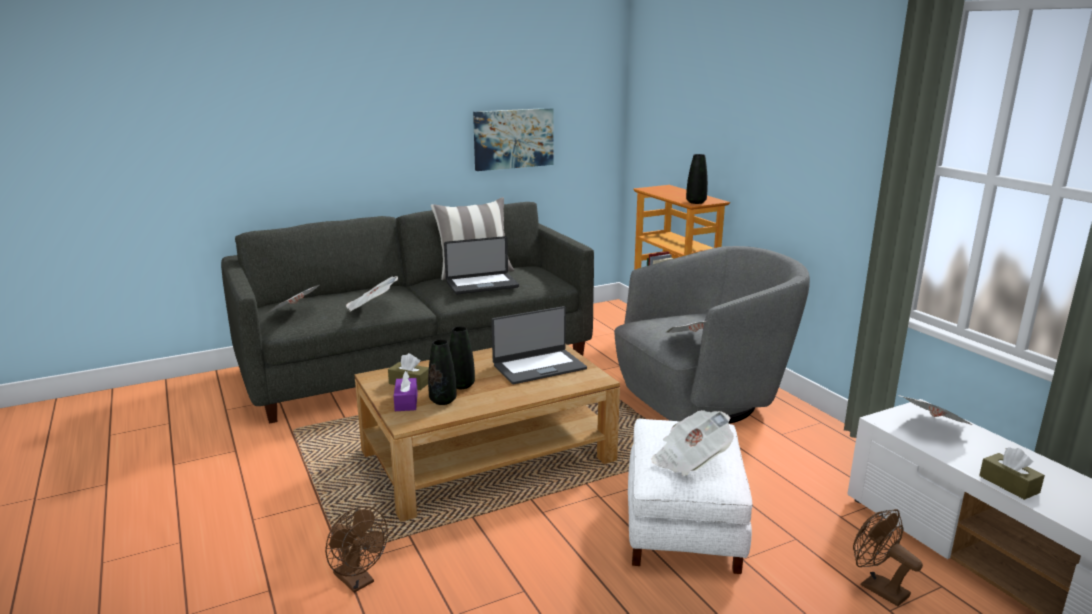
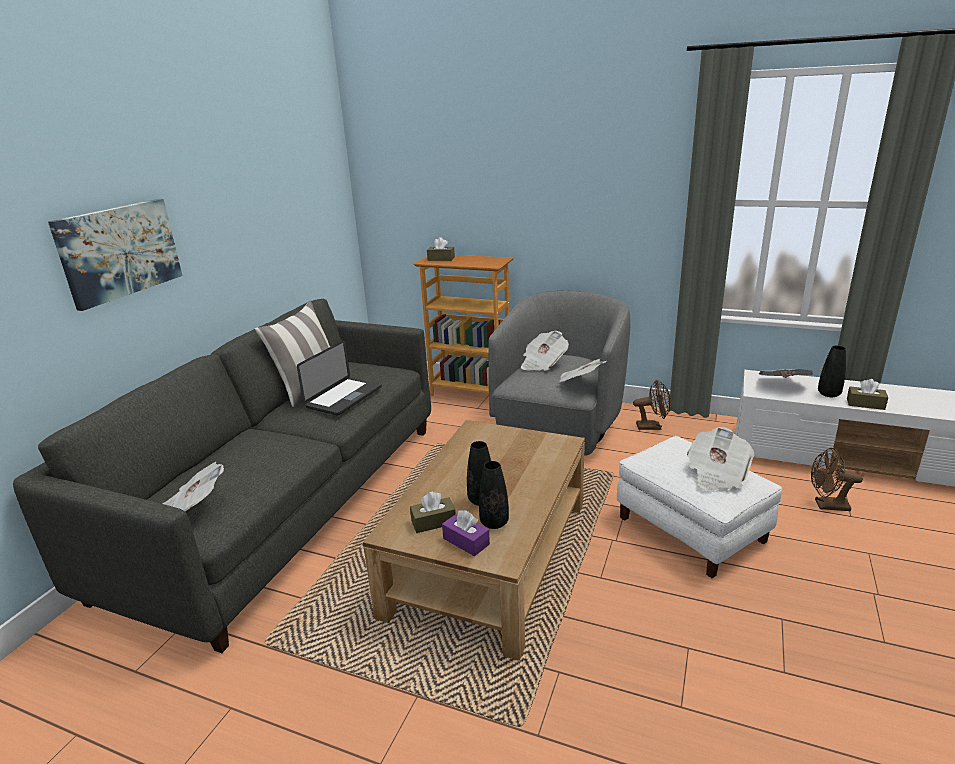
camera: 40 degrees left, 5 degrees up
(358, 581) = (574, 740): brown fan -> brown fan (652, 426)
(371, 307) = (277, 464): newspaper -> newspaper (543, 363)
(513, 138) = (279, 236): picture -> picture (119, 251)
(539, 367) = (507, 452): laptop -> none
(664, 190) = (441, 259): none -> brown tissue box
(696, 202) = (493, 264): black vase -> black vase (828, 394)

